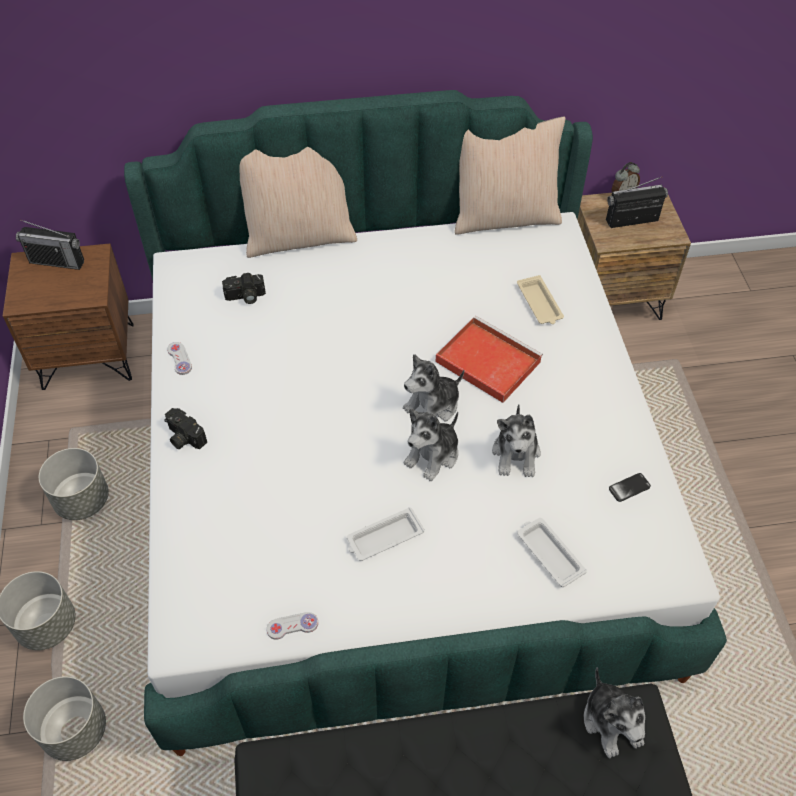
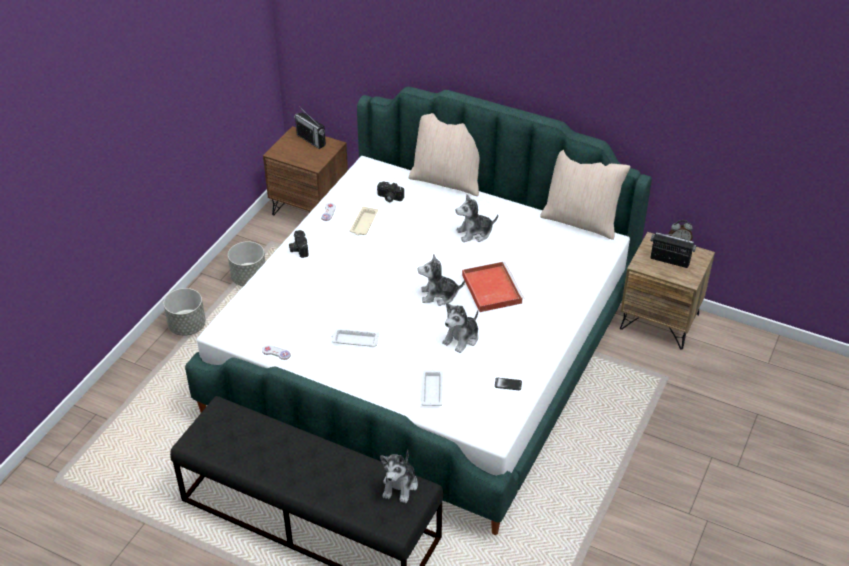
camera: 35 degrees right, 10 degrees down
(75, 730) = (164, 378): grey planter -> none
(433, 455) = (416, 317): plush toy -> plush toy (475, 233)
(539, 304) = (553, 275): beige tray -> beige tray (363, 224)

